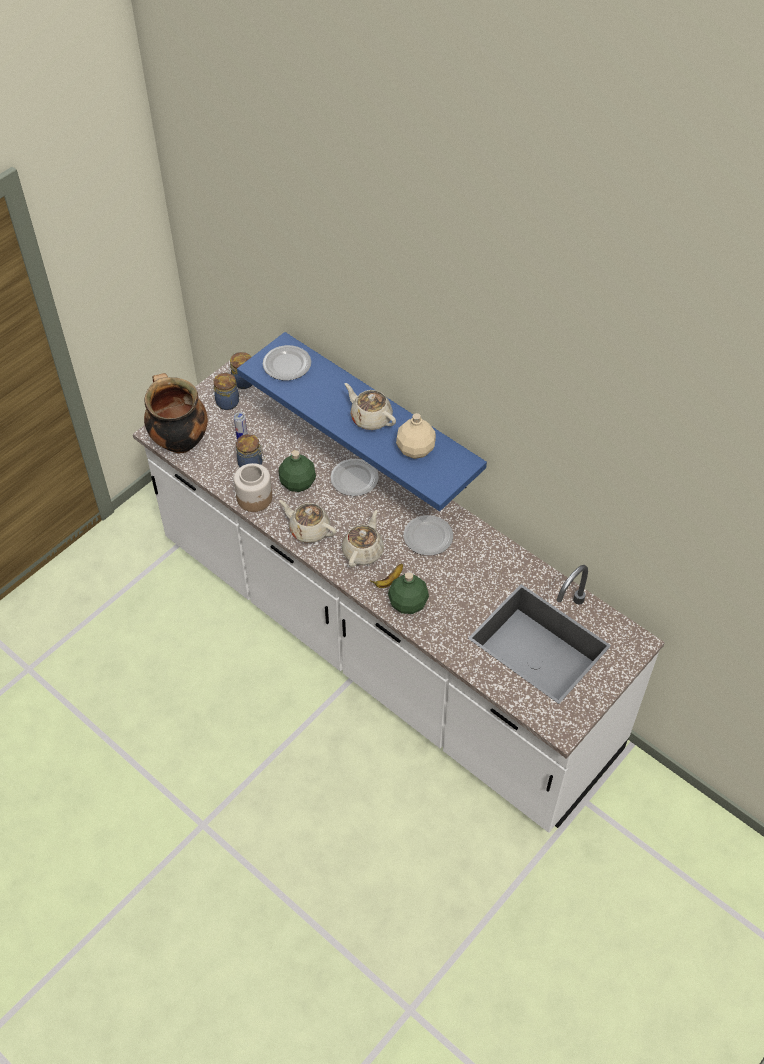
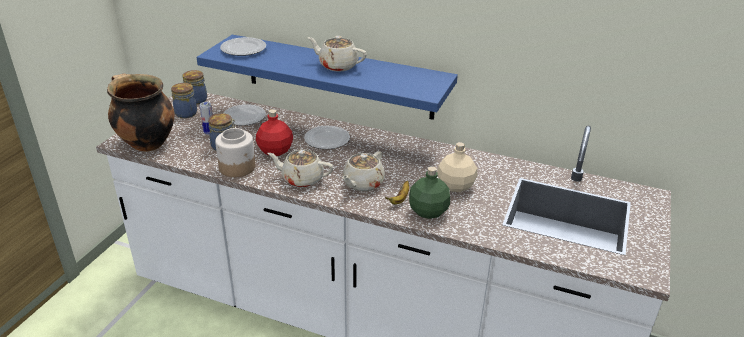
camera: 20 degrees left, 20 degrees down
(298, 483) = (276, 151): green bottle -> red bottle
(363, 551) = (362, 183): beige teapot -> beige teapot turned 150 degrees counterclockwise
(416, 449) = (390, 76): beige bottle -> beige bottle (456, 185)
(427, 537) = (416, 163): plate -> plate (243, 117)

